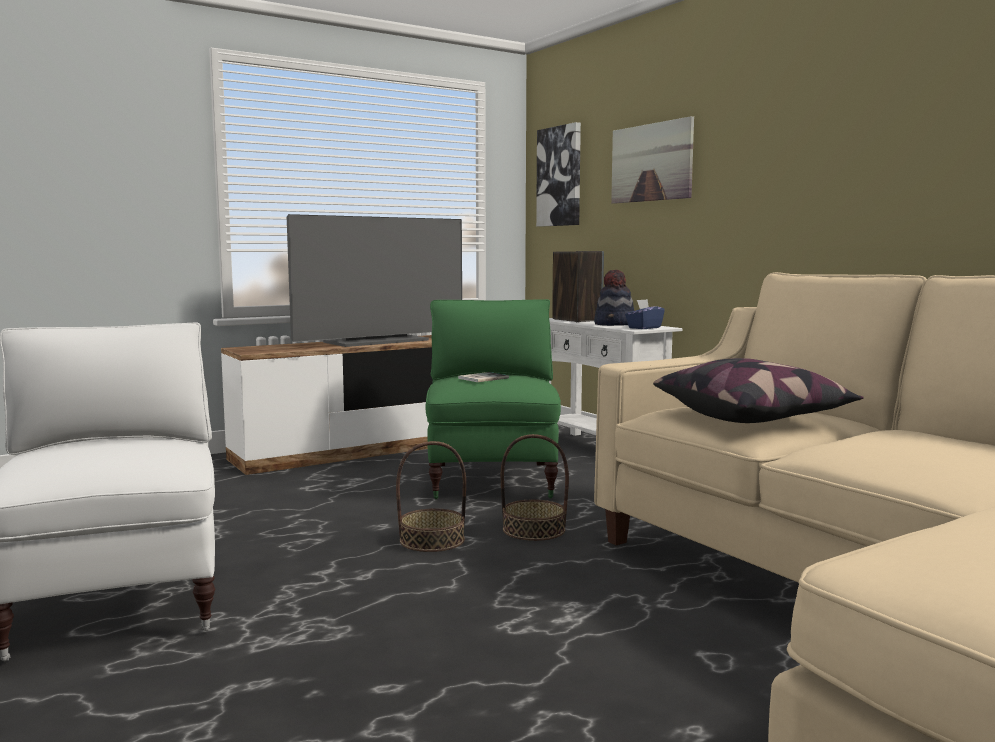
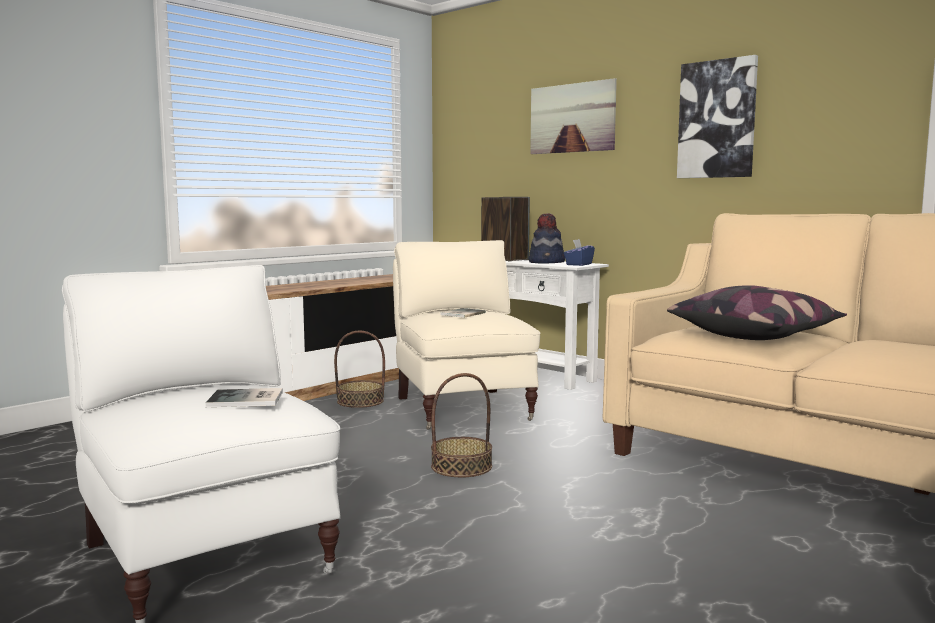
camera: 15 degrees left, 0 degrees up
(130, 453) = (247, 400): none -> book
(378, 341) = (324, 283): television -> none
(492, 479) = (463, 408): green armchair -> beige armchair
(533, 530) = (542, 449): basket -> basket (360, 401)
(560, 176) = (472, 129): picture -> picture (717, 119)

